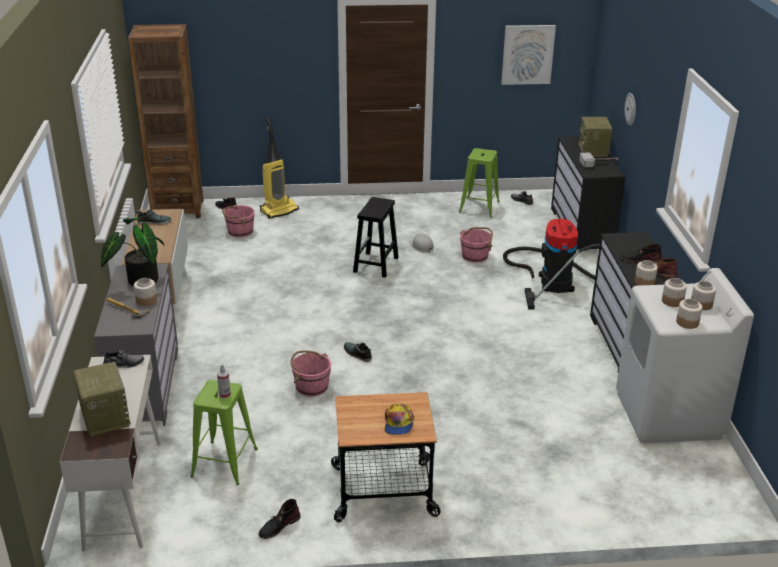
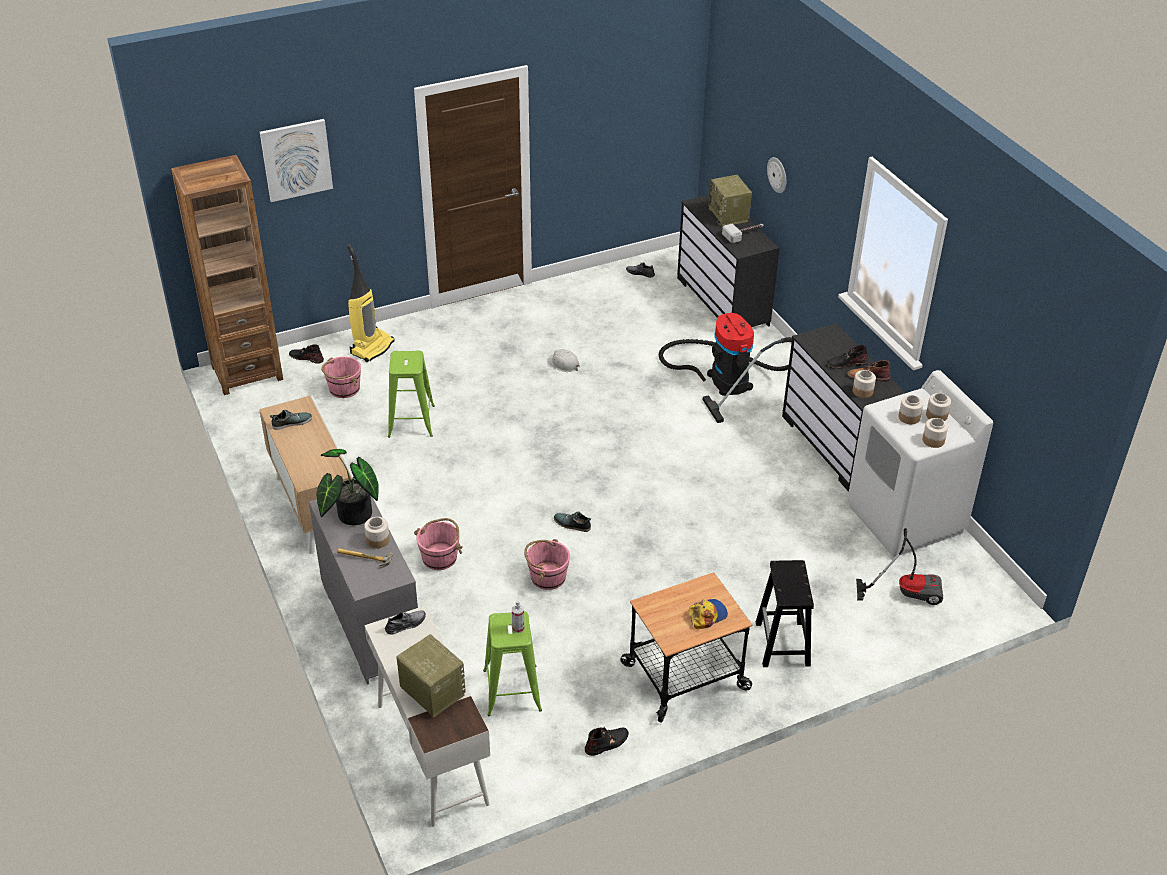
camera: 20 degrees left, 10 degrees up
(279, 526) = (607, 743): black boot -> black boot turned 150 degrees counterclockwise
(376, 265) = (527, 402): black stool -> black stool (783, 645)
(398, 423) = (707, 615): cap -> cap turned 105 degrees counterclockwise
(475, 256) = (628, 364): pink bucket -> pink bucket (440, 557)
(479, 207) = (598, 292): green stool -> green stool (411, 421)
(527, 54) = (631, 109): picture -> picture (296, 159)
(639, 474) = (906, 591): none -> vacuum cleaner

